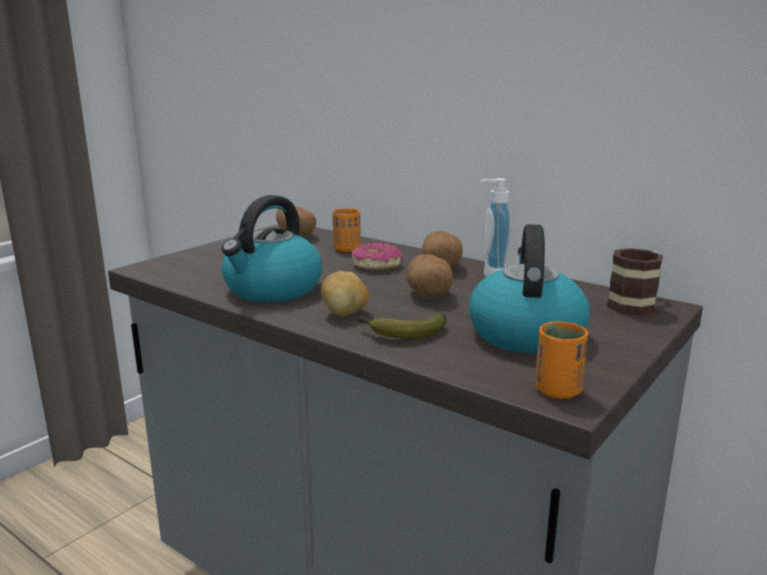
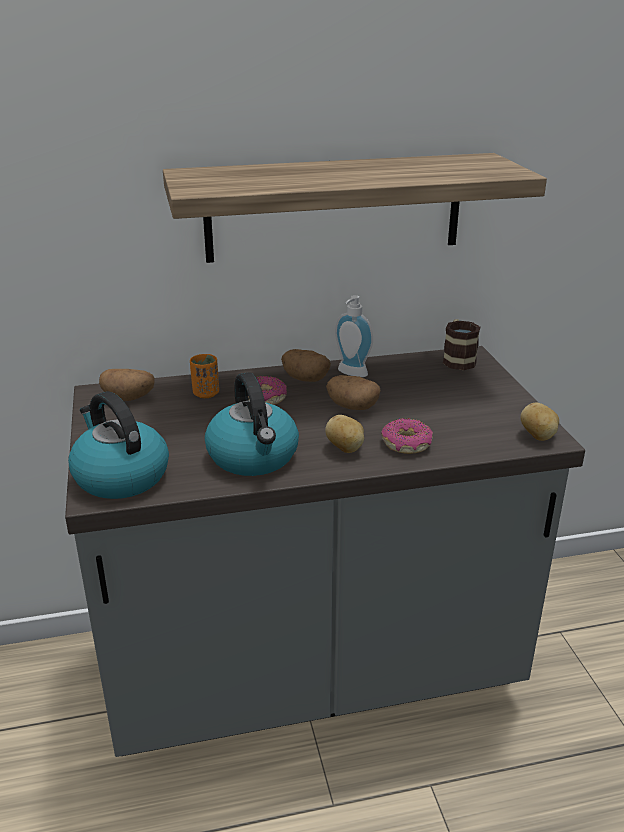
camera: 50 degrees left, 10 degrees up
(401, 333) = (406, 444): banana -> donut
(522, 79) = (334, 207): none -> shelf
(525, 333) = (457, 409): kettle -> kettle (120, 476)
(557, 391) = (538, 436): orange cup -> potato

